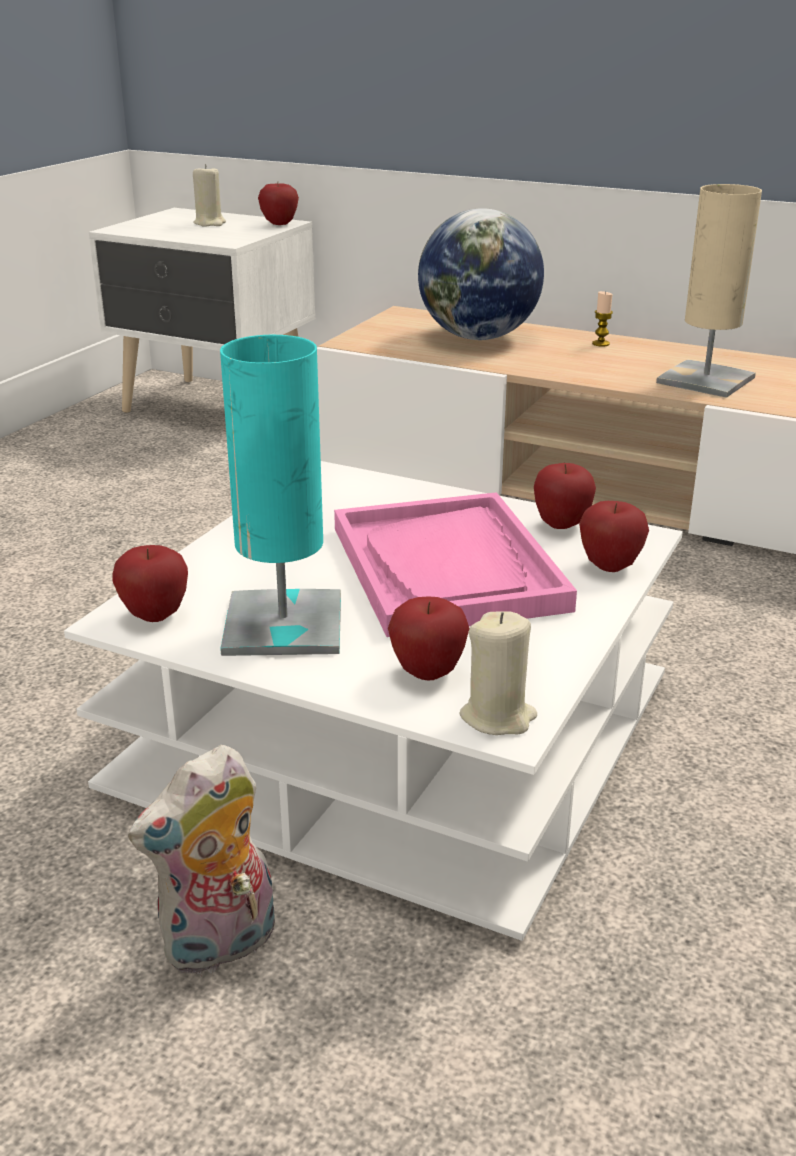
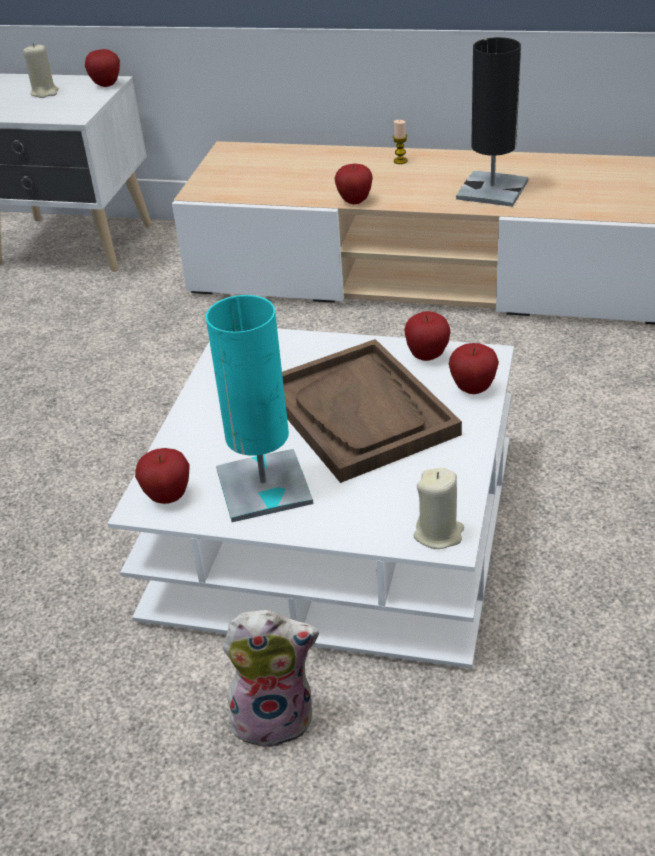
camera: 10 degrees left, 10 degrees up
(220, 946) = (275, 717): plush toy -> plush toy turned 135 degrees counterclockwise
(427, 672) = (379, 507): apple -> apple (354, 201)
(447, 568) = (360, 413): pink tray -> brown tray
(478, 337) = (300, 169): globe -> none
(705, 380) = (492, 190): beige table lamp -> black table lamp

